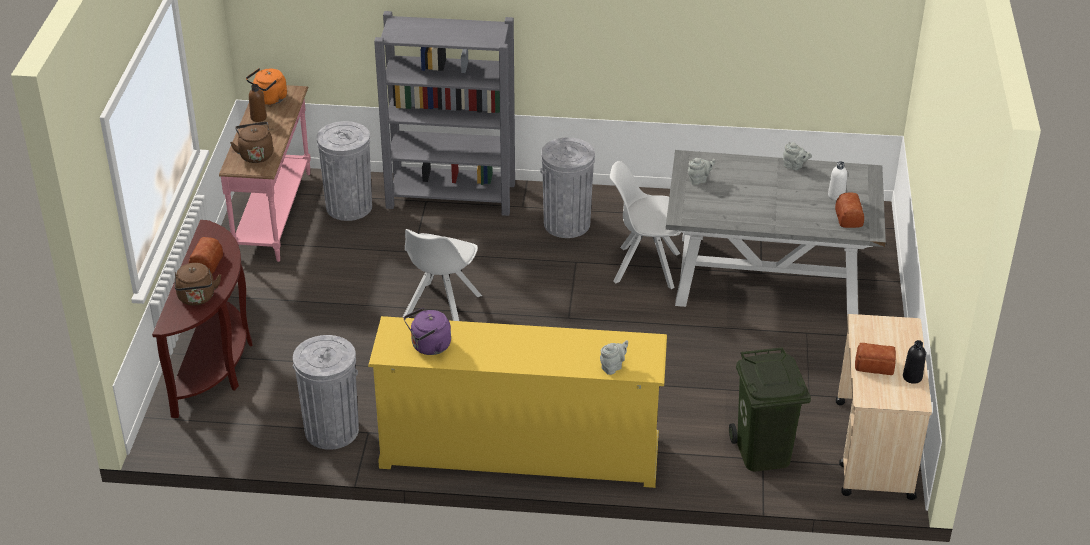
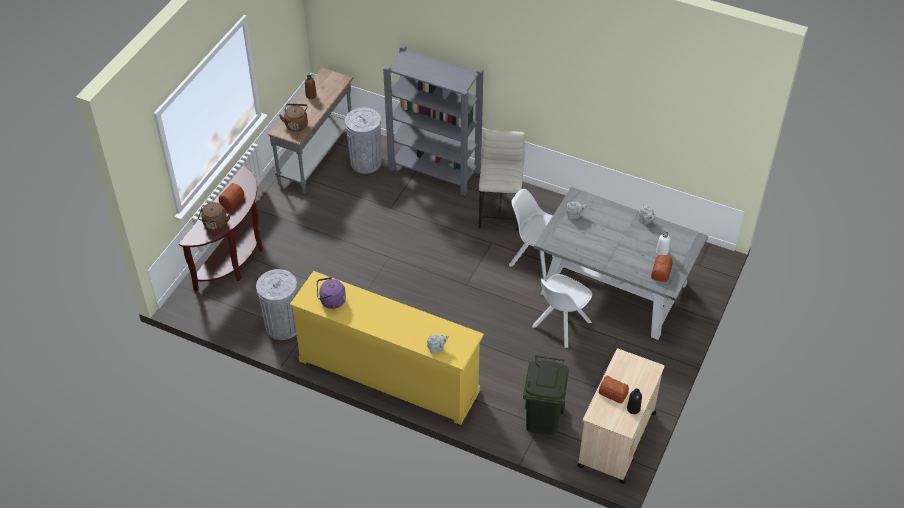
camera: 20 degrees right, 10 degrees up
(269, 99) = (324, 82): orange kettle -> none
(275, 215) = (317, 157): pink console table -> grey console table
(441, 307) = (389, 255): white chair -> white chair (560, 325)
(567, 223) = (500, 211): grey trash can -> beige stool

